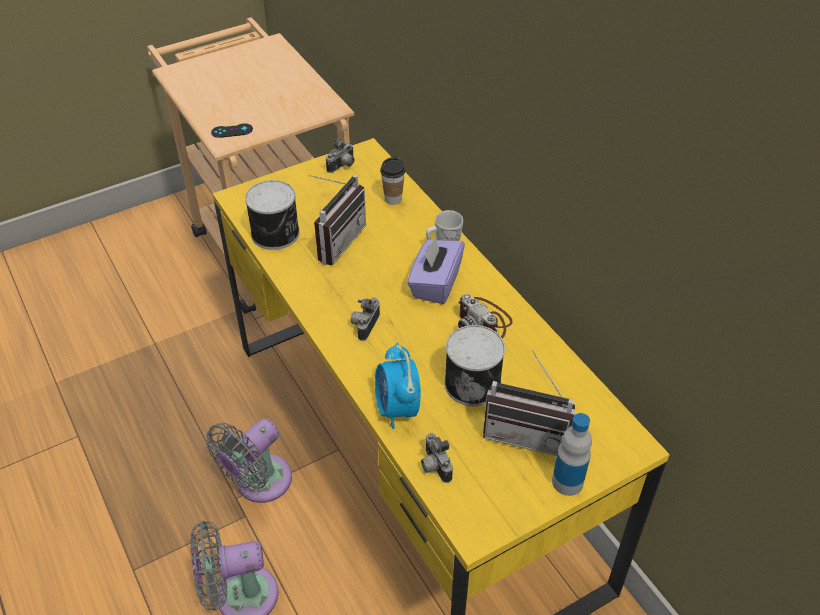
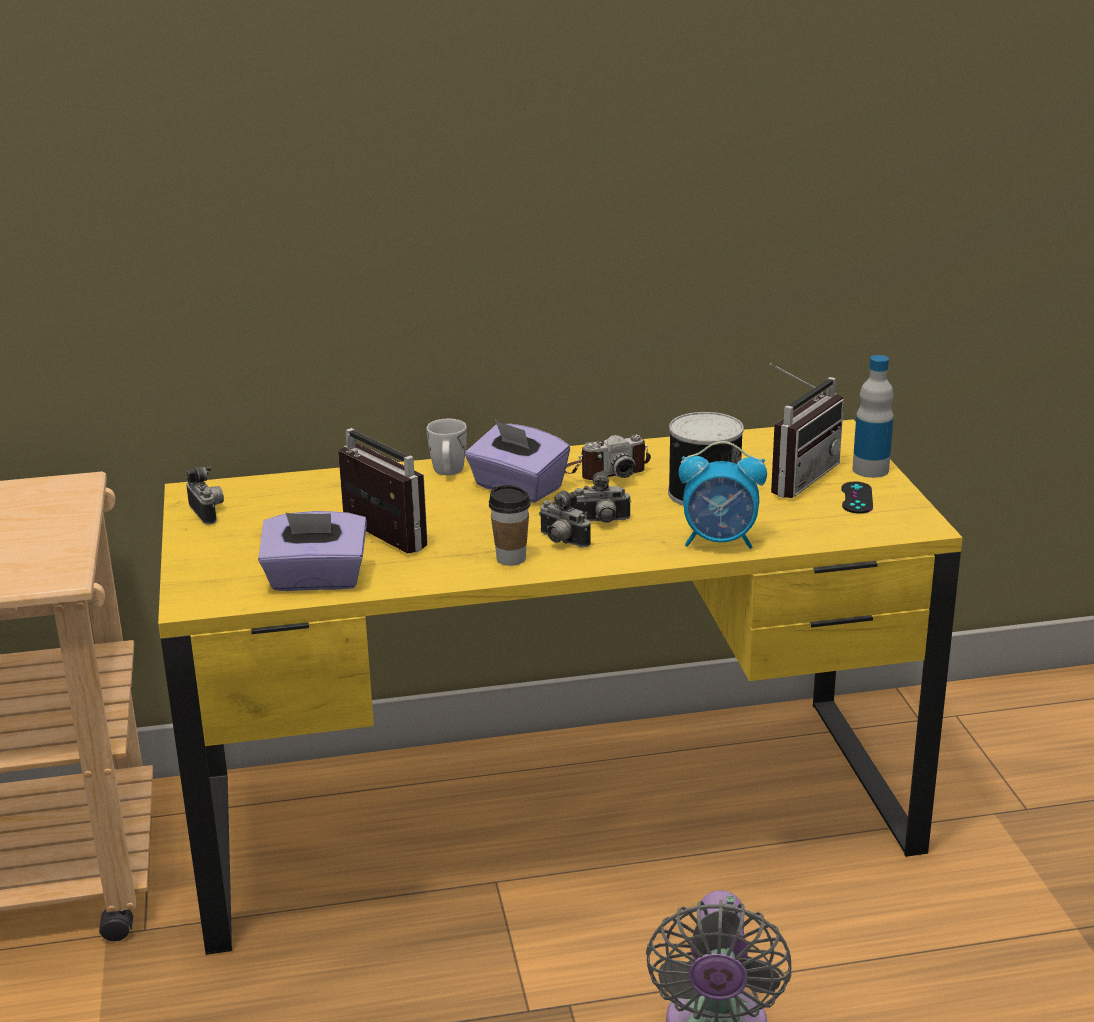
camera: 70 degrees left, 20 degrees down
(232, 131) = (38, 566): black game controller -> black game controller (857, 498)
(258, 483) = (513, 979): grey fan -> none
(276, 234) = (316, 580): can -> purple tissue box
(393, 199) = (322, 489): cup -> cup (511, 559)
(434, 466) = (820, 533): camera -> camera (601, 522)

